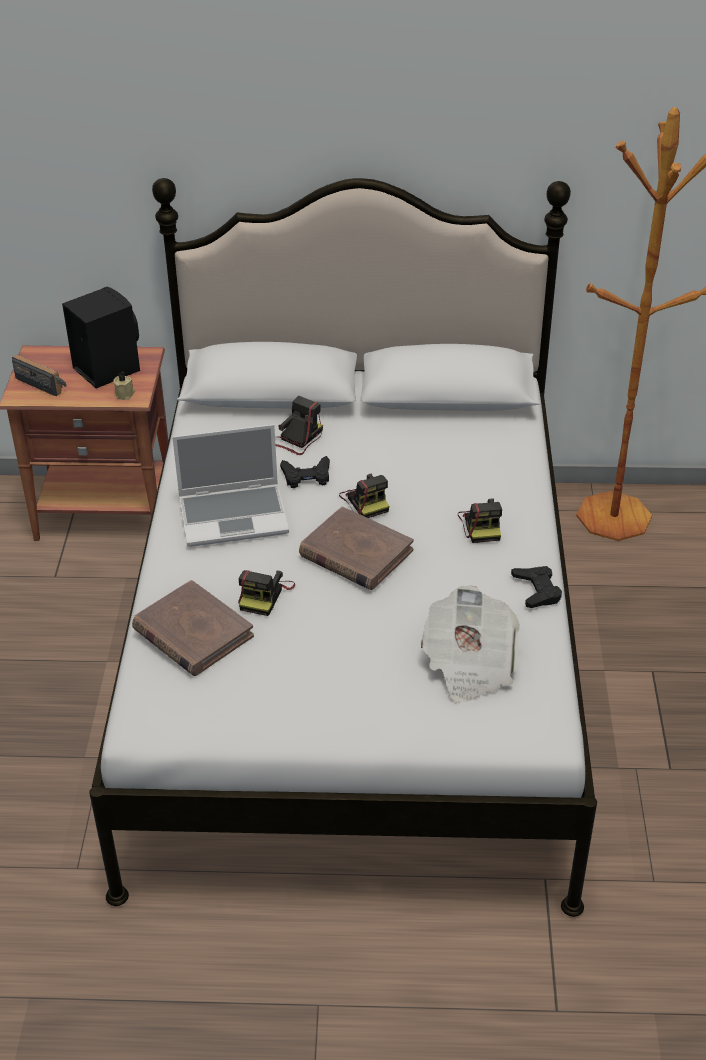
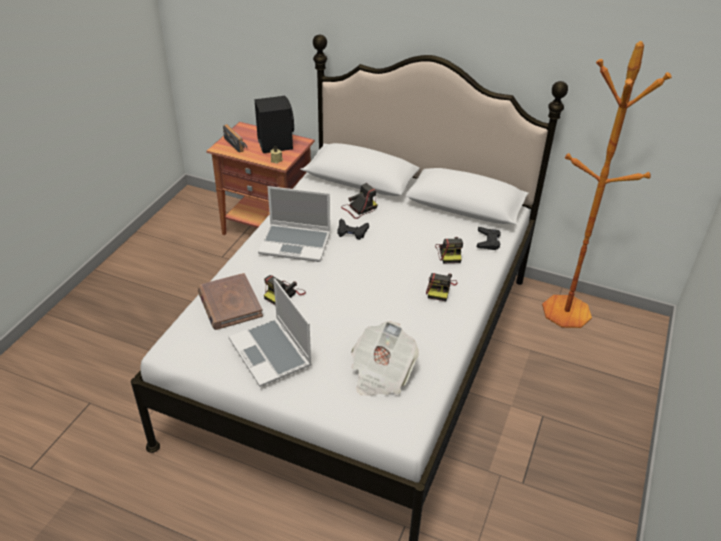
camera: 20 degrees right, 0 degrees up
(300, 684) = (271, 353): none -> laptop
(355, 553) = (352, 284): brown book -> none
(365, 501) = (377, 255): camera -> camera (449, 253)
(537, 590) = (452, 339): black game controller -> black game controller (488, 241)

